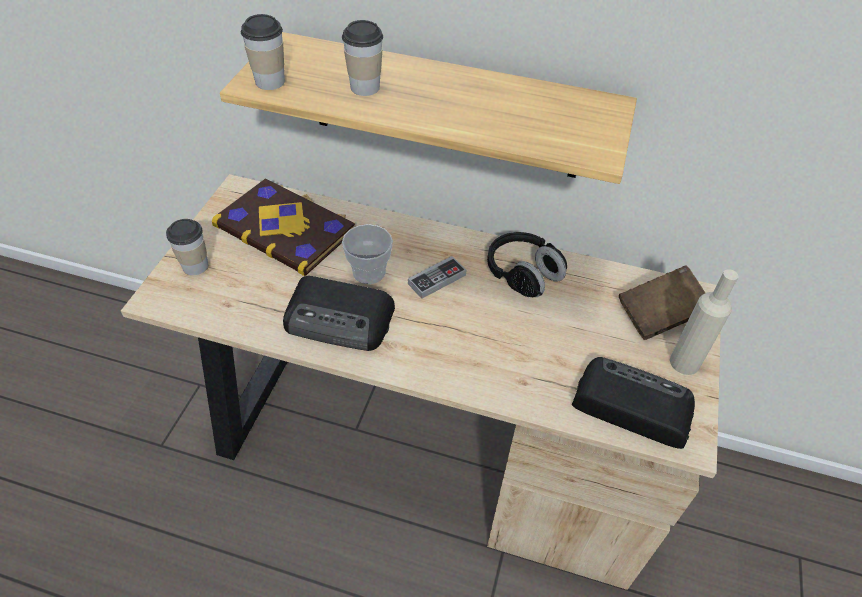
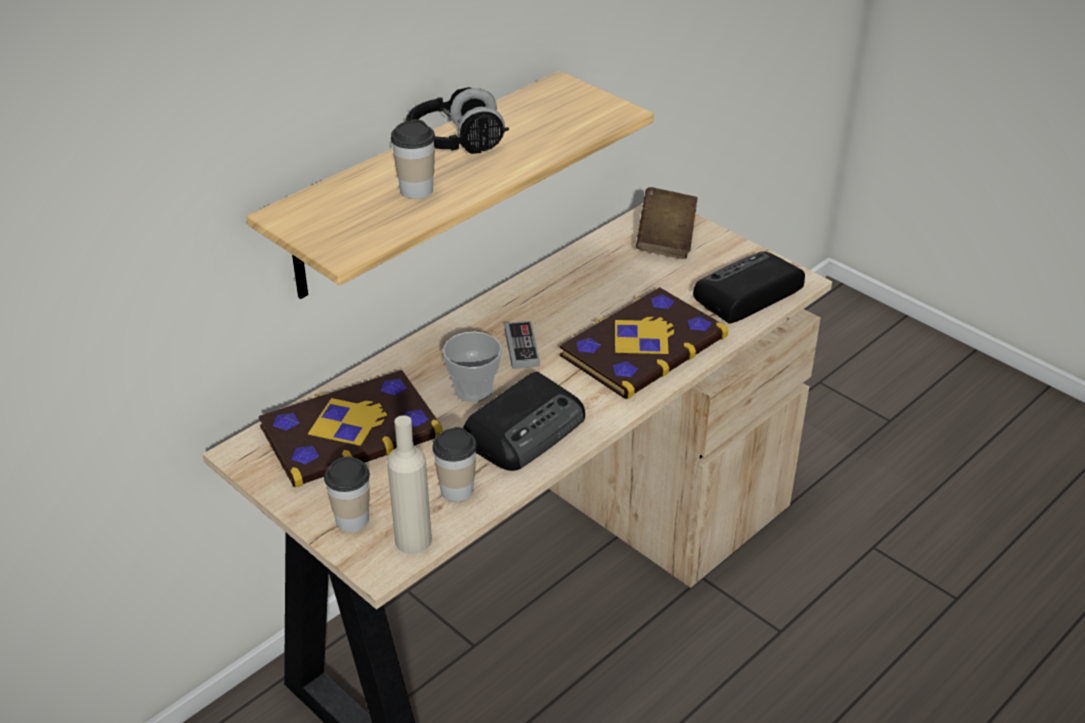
camera: 60 degrees left, 10 degrees down
(270, 81) = (350, 240): cup -> cup (457, 490)
(495, 354) = (642, 345): none -> book
(523, 275) = (559, 293): black headphones -> black headphones (456, 144)
(684, 362) = (723, 249): beige bottle -> beige bottle (413, 540)

